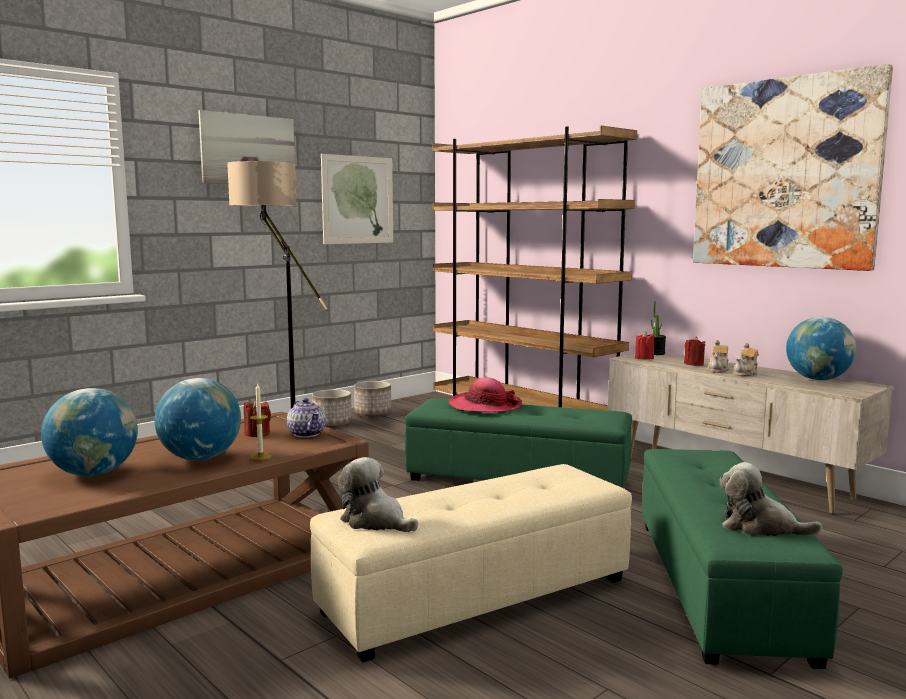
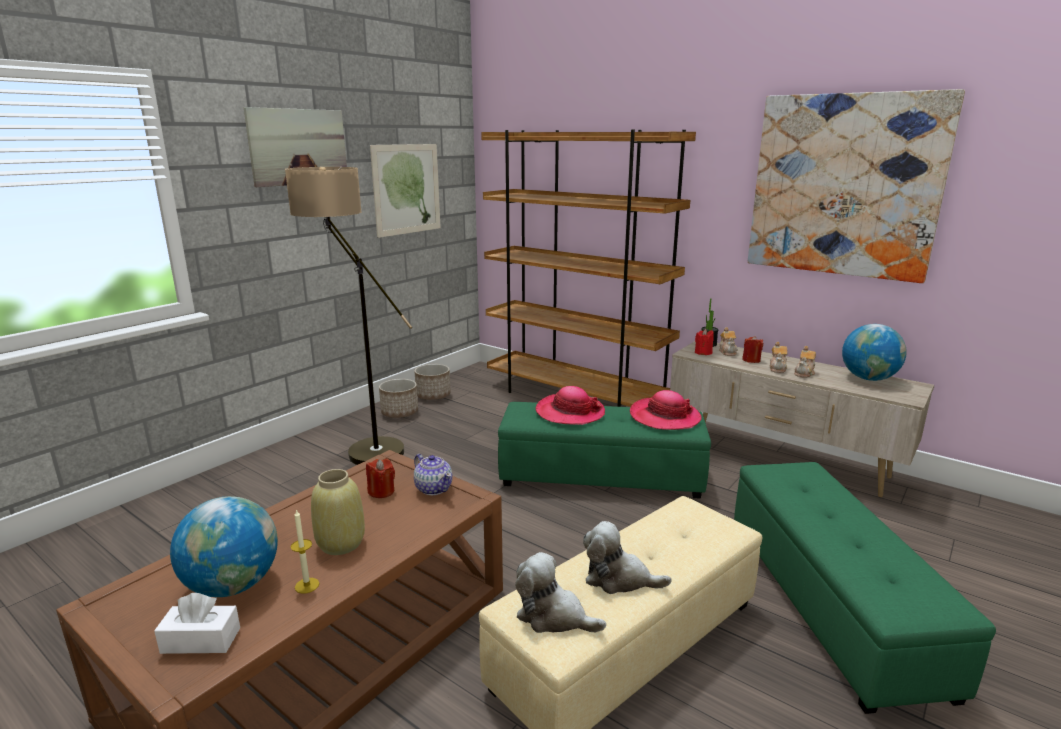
camera: 10 degrees left, 10 degrees up
(50, 496) = (201, 640): none -> white tissue box
(200, 458) = (340, 543): globe -> beige vase
(260, 457) = (405, 536): candle -> candle (307, 585)
(584, 413) = (664, 417): none -> hat
(672, 358) = (727, 352): none -> teapot
(760, 527) = (905, 582): plush toy -> plush toy (619, 578)

